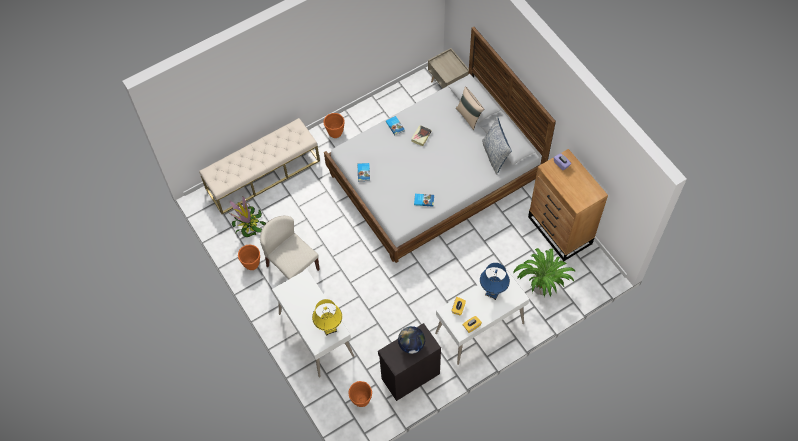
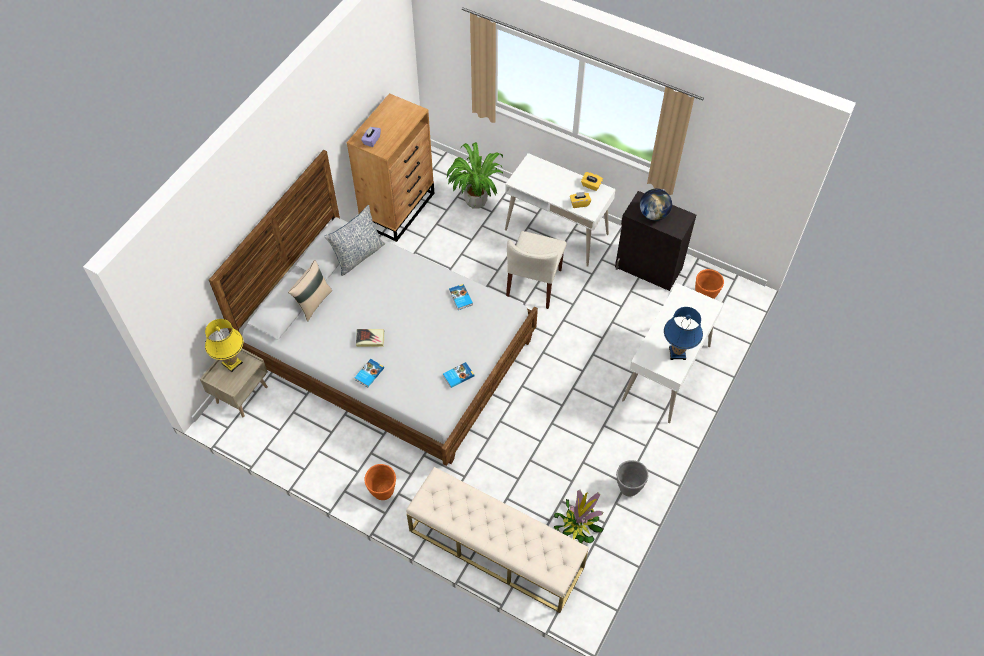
camera: 120 degrees left, 5 degrees down
(252, 264) = (628, 488): orange planter -> grey planter
(292, 267) = (603, 440): beige chair -> beige chair (534, 284)
(329, 328) = (684, 304): yellow table lamp -> yellow table lamp (232, 363)
(492, 292) = (541, 183): blue table lamp -> blue table lamp (677, 353)

